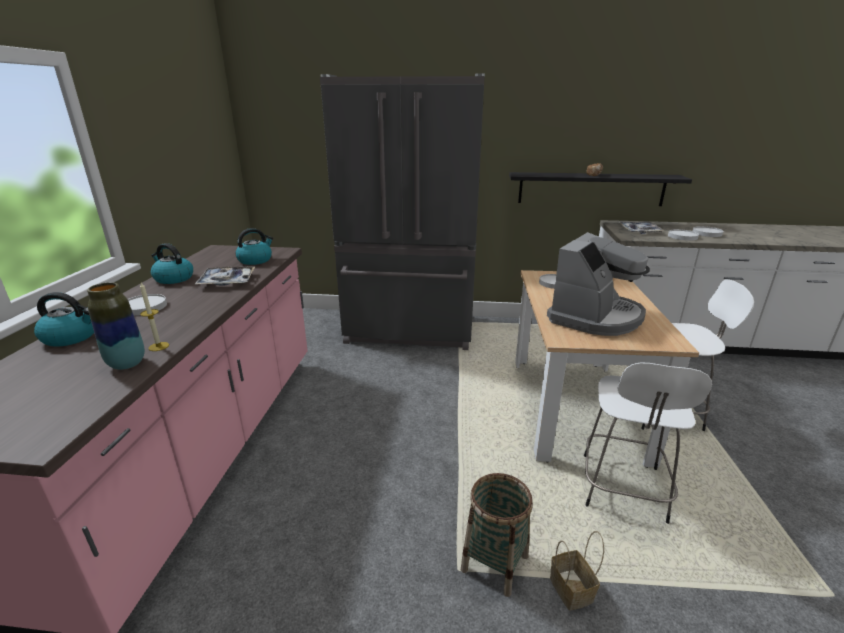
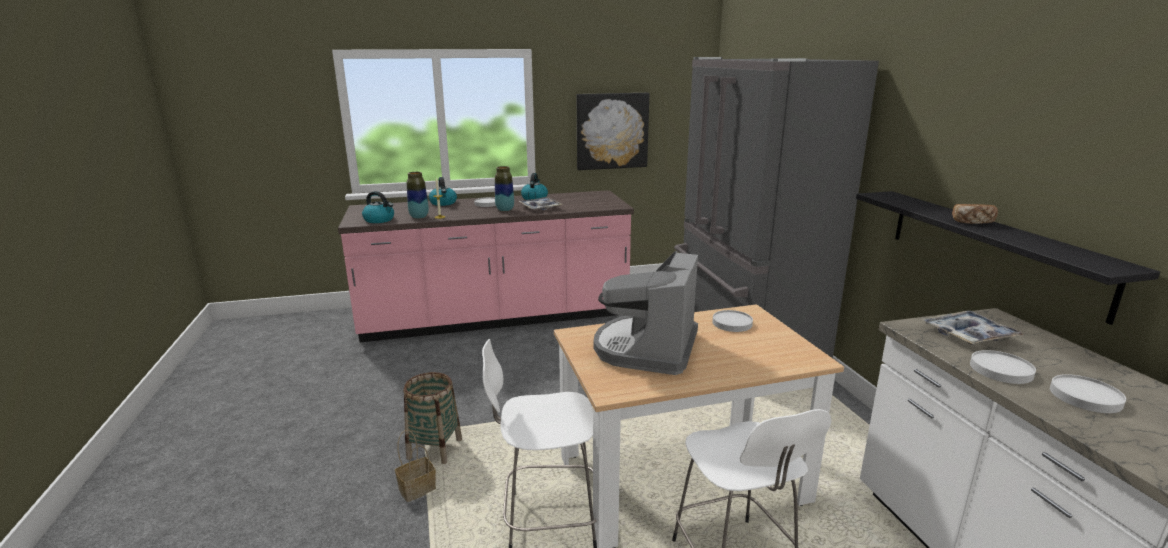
camera: 70 degrees right, 5 degrees down
(176, 173) = (612, 131): none -> picture
(201, 300) = (505, 210): none -> vase
(255, 260) = (588, 204): kettle -> kettle (379, 220)
(595, 317) = (647, 348): coffee machine -> coffee machine turned 90 degrees clockwise

